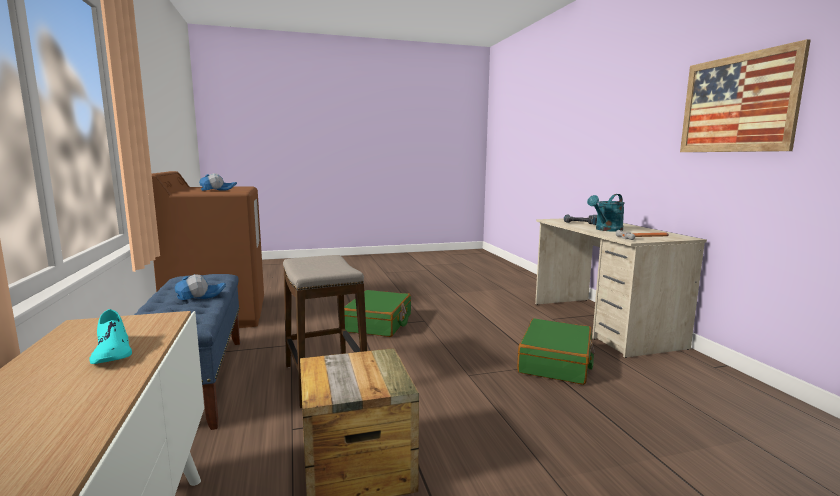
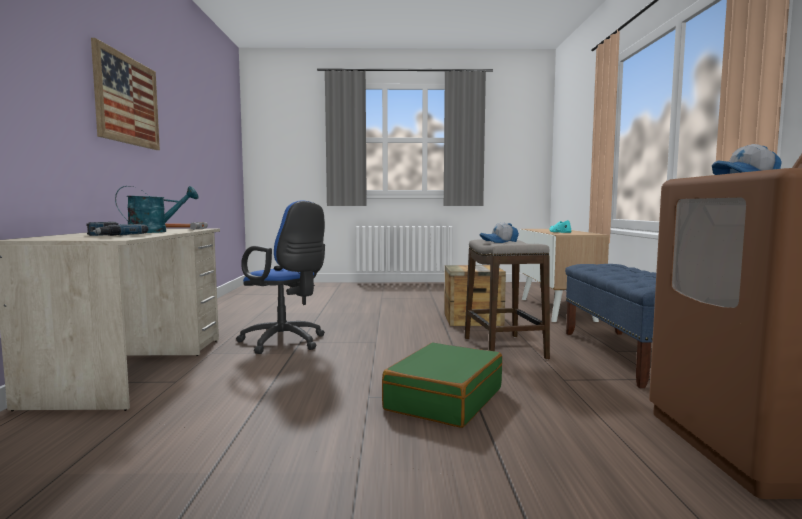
camera: 165 degrees left, 5 degrees down
(201, 295) = (618, 272): cap -> cap (499, 242)
(555, 362) = (286, 343): green suitcase -> blue office chair

